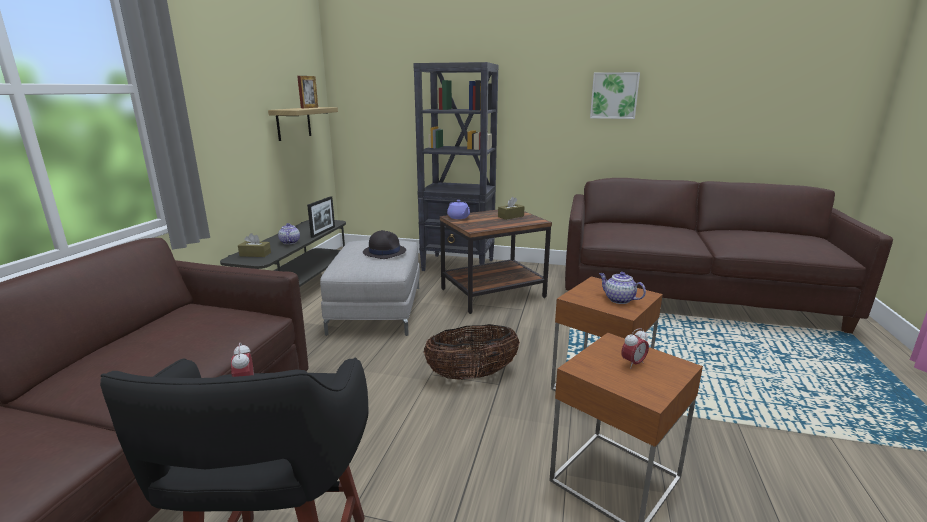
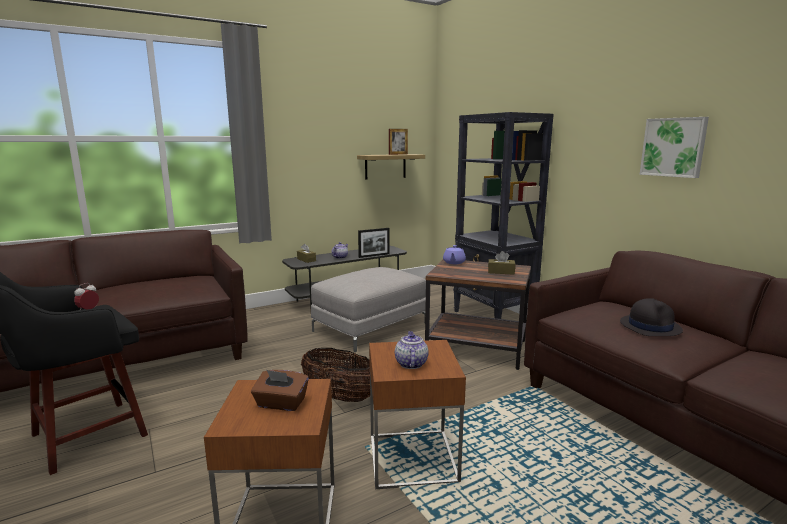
camera: 45 degrees right, 5 degrees down
(384, 251) = (374, 278): black hat -> black hat (650, 326)
(633, 364) = (281, 404): alarm clock -> brown tissue box

